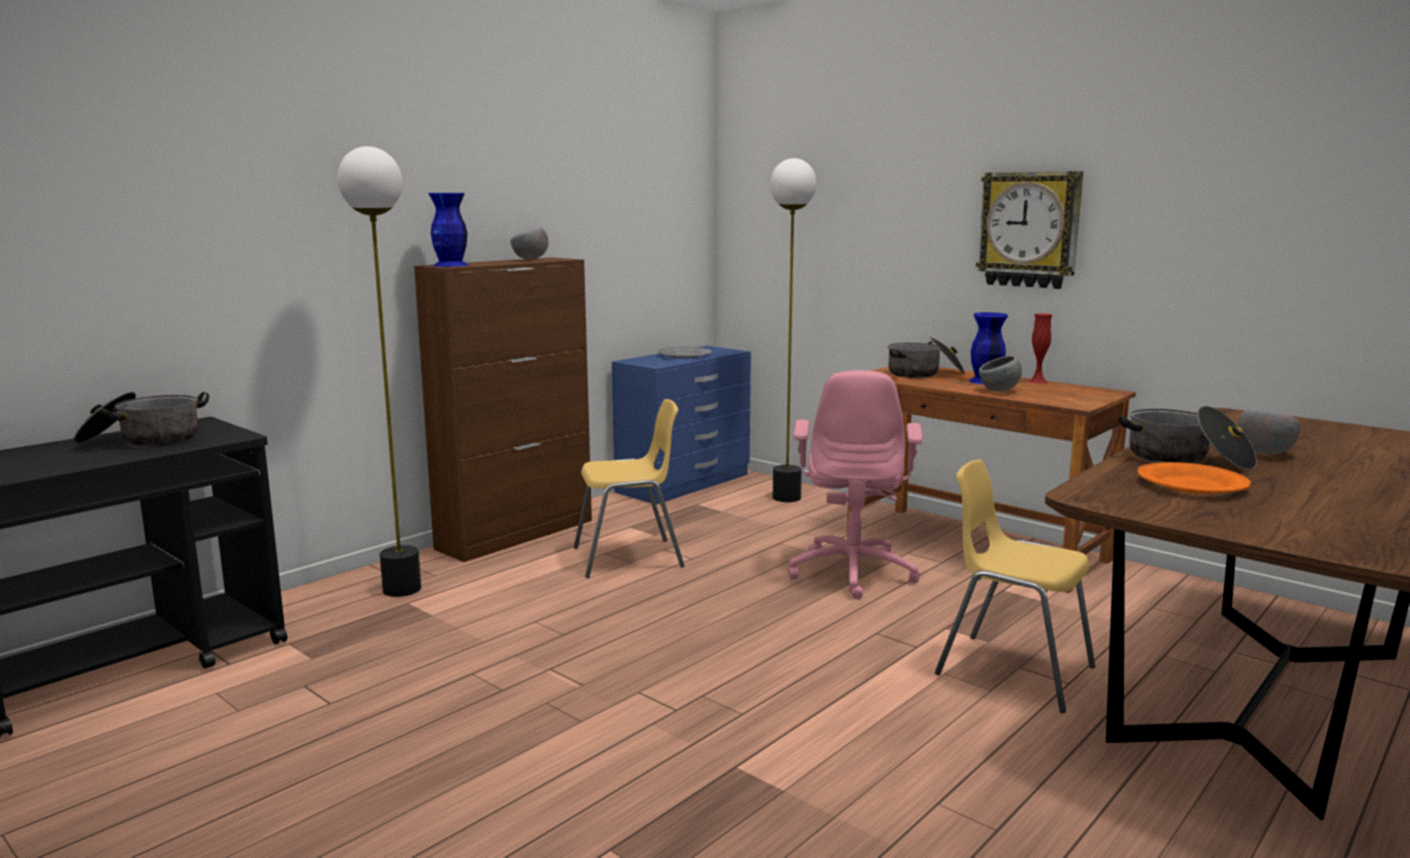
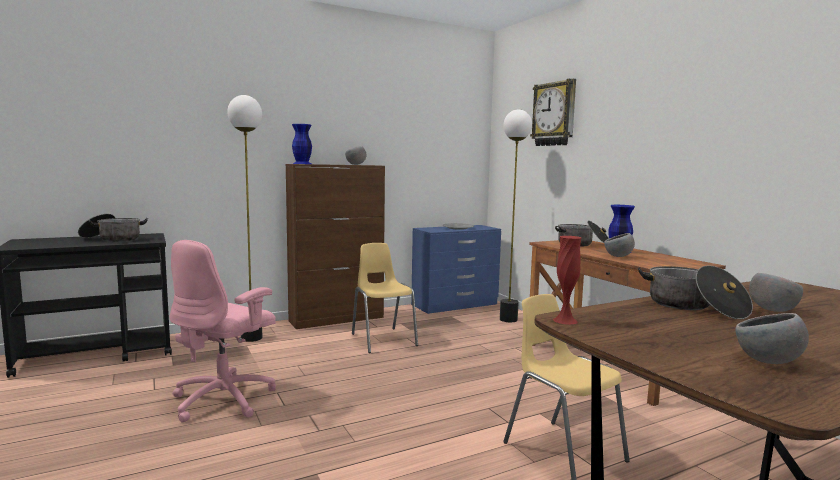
camera: 20 degrees right, 5 degrees down
(629, 558) = (383, 340): yellow chair -> yellow chair turned 120 degrees counterclockwise
(853, 572) = (509, 368): pink office chair -> pink office chair (225, 399)
(1029, 229) = (659, 150): wall clock -> wall clock (554, 114)
(1038, 381) = (657, 254): red vase -> red vase (565, 320)
(1191, 485) = (667, 323): orange plate -> none
(1337, 518) = (768, 362): none -> grey bowl

